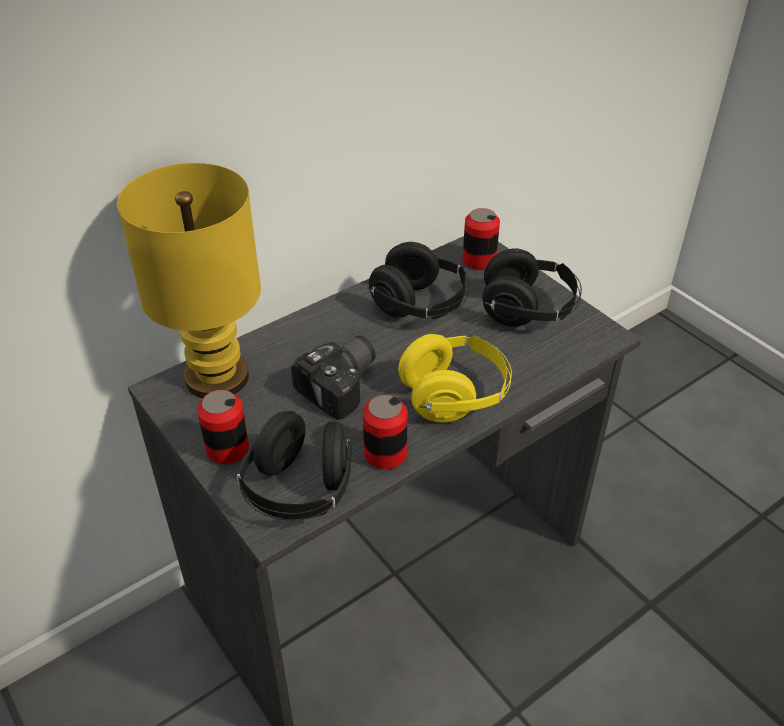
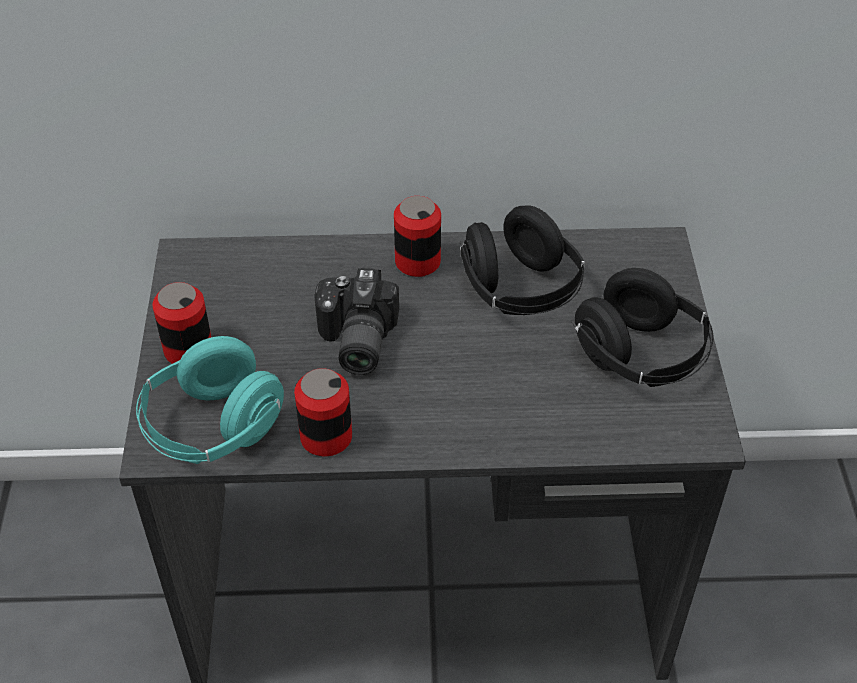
camera: 35 degrees right, 5 degrees up
(217, 376) = (245, 268): yellow table lamp -> none
(299, 490) = (213, 428): black headphones -> turquoise headphones
(343, 386) = (353, 341): camera -> camera turned 105 degrees clockwise
(455, 396) = (457, 413): yellow headphones -> none
(479, 260) = (642, 266): can -> can (417, 262)

